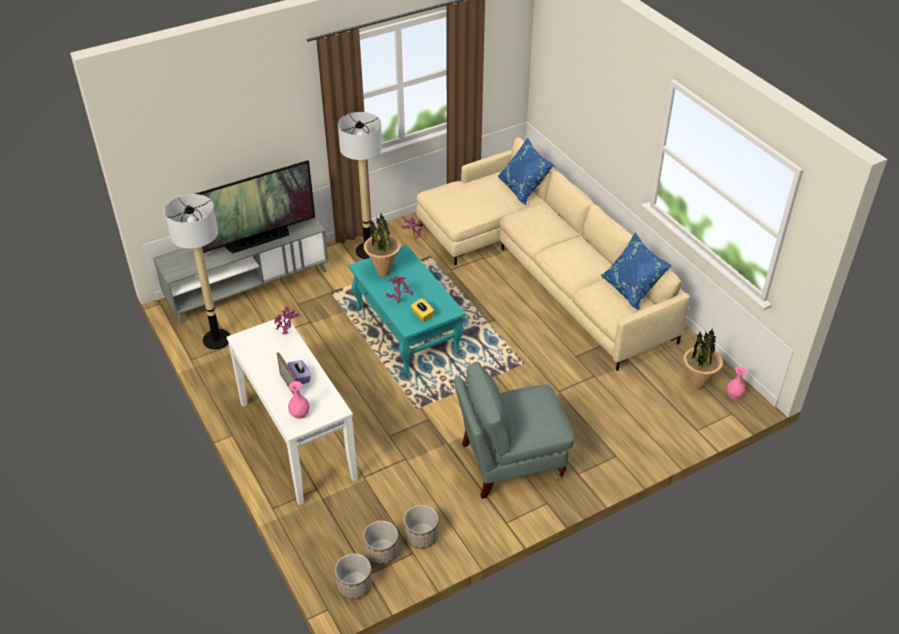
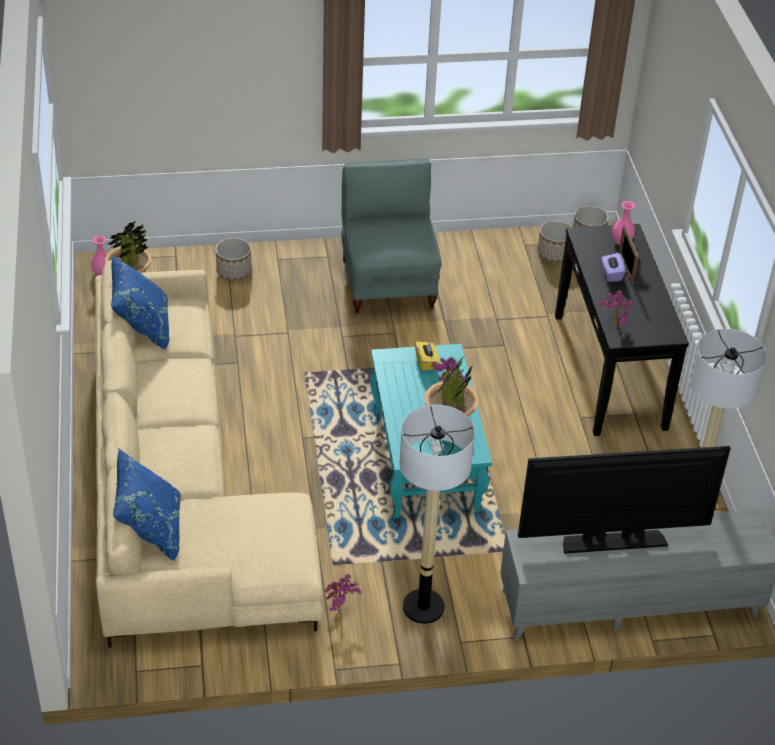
camera: 160 degrees left, 0 degrees up
(296, 440) = (610, 371): white console table -> black console table
(421, 536) = (511, 254): planter -> planter (234, 271)
(510, 461) = (388, 285): grey armchair -> grey armchair turned 105 degrees counterclockwise

